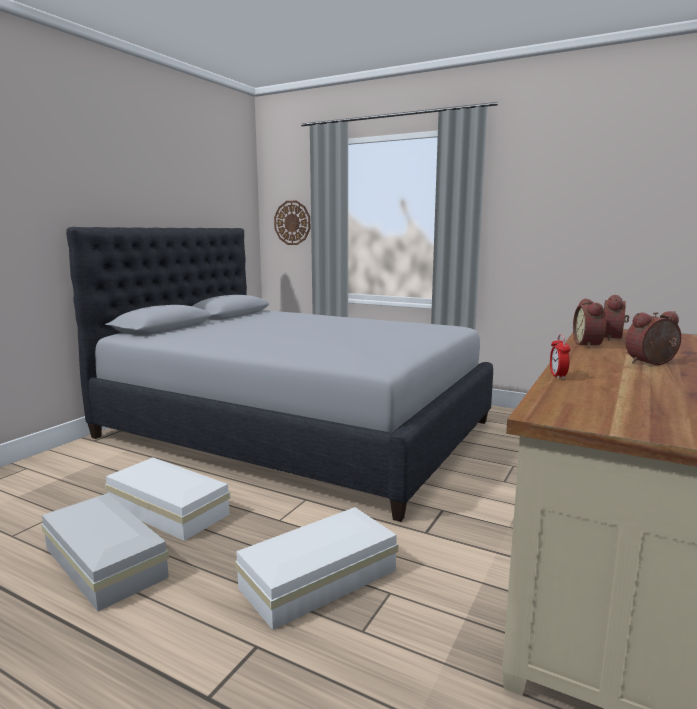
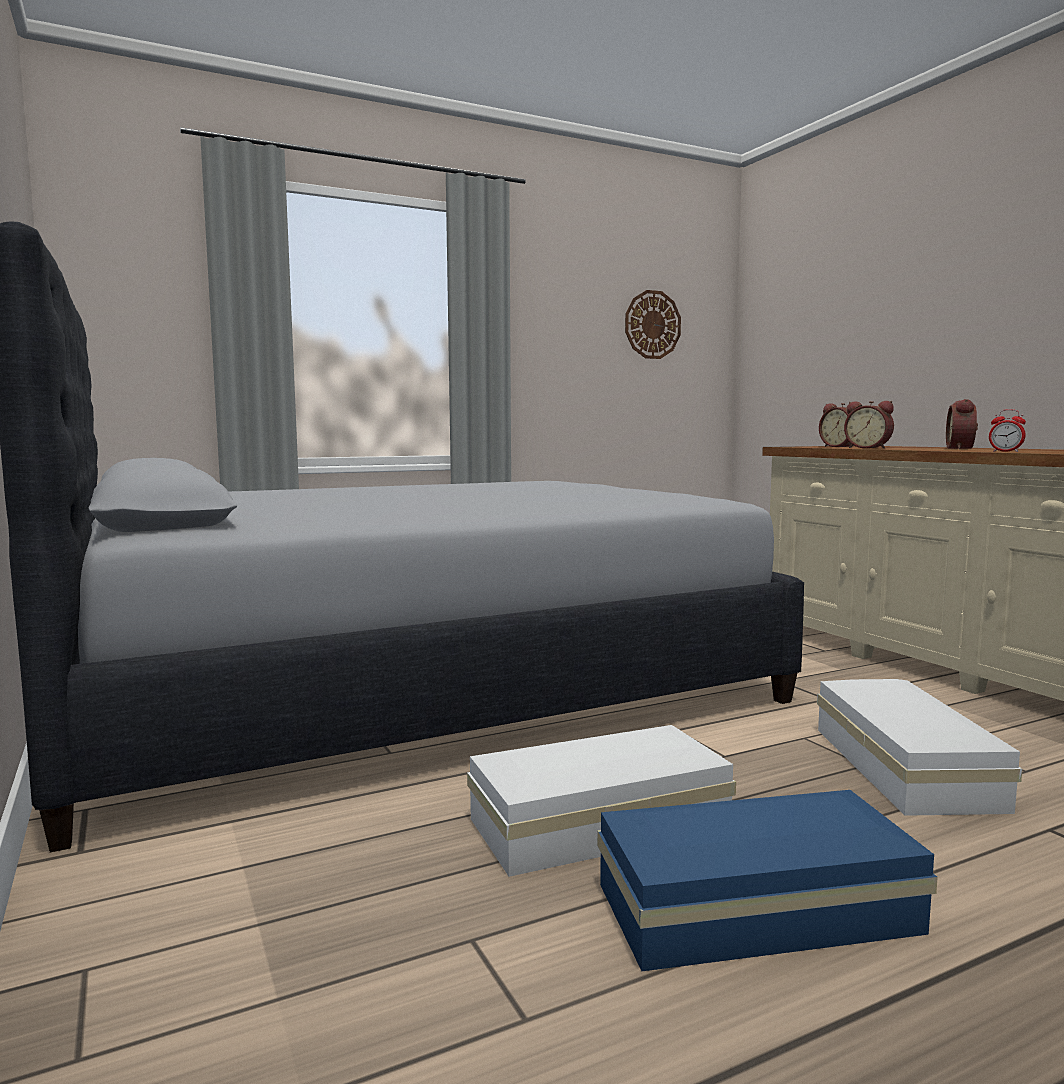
camera: 55 degrees left, 5 degrees down
(104, 564) = (762, 910): white storage box -> blue storage box
(292, 223) = (144, 322): wall clock -> wall clock (652, 325)

